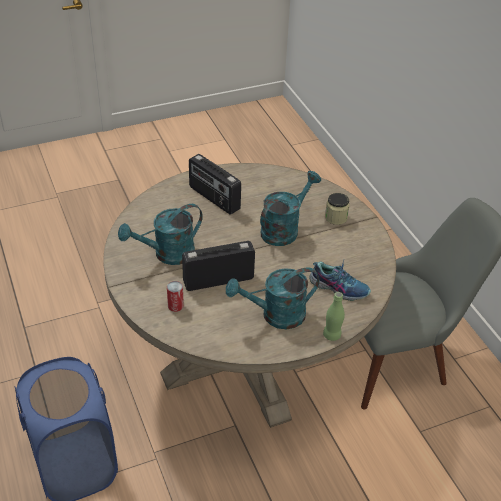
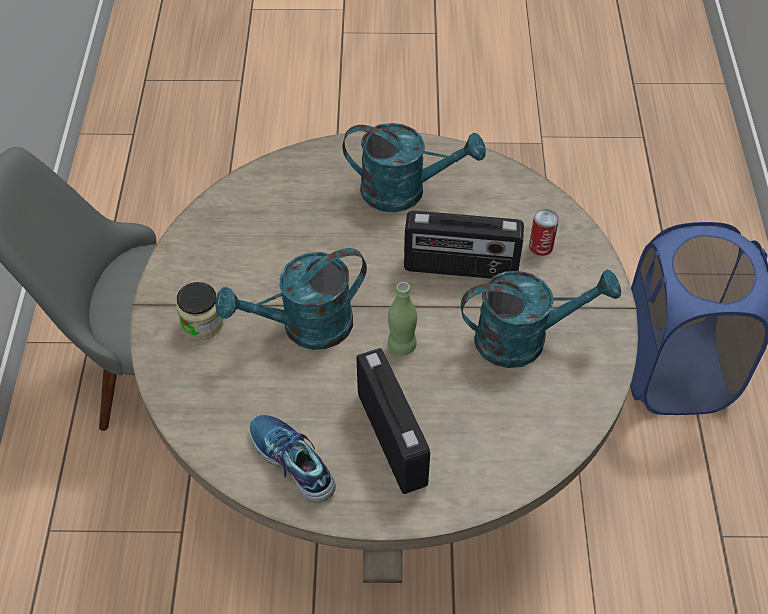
camera: 155 degrees left, 10 degrees up
(332, 335) = (347, 146): green bottle -> green bottle (402, 345)
(339, 287) = (290, 204): shoe -> shoe (291, 462)

